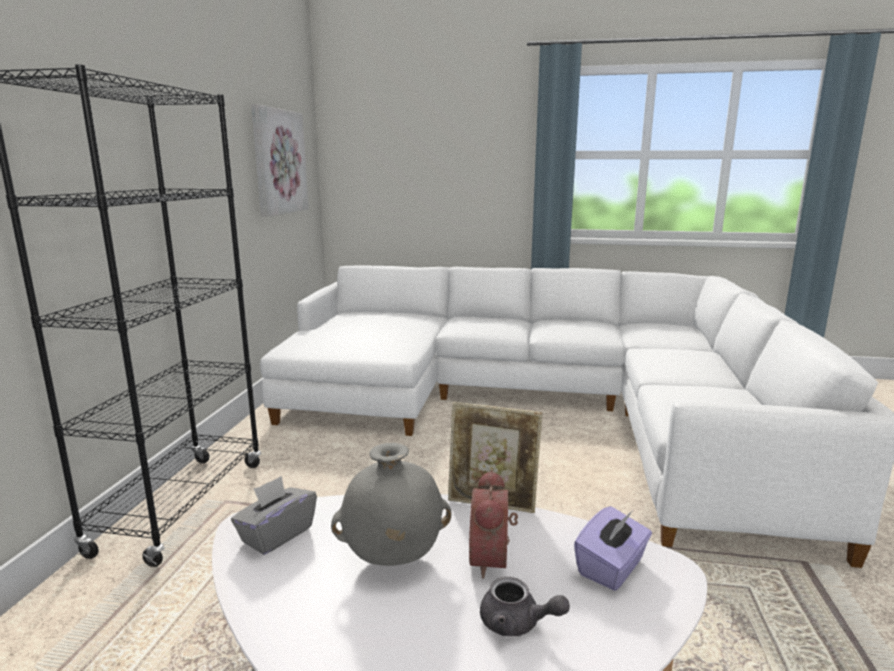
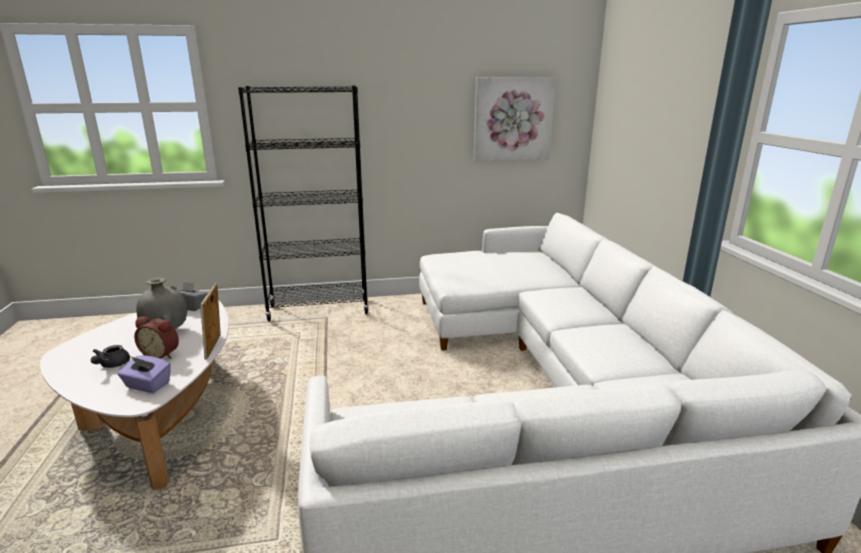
camera: 70 degrees right, 5 degrees up
(493, 559) = (162, 354): alarm clock -> alarm clock turned 150 degrees counterclockwise

